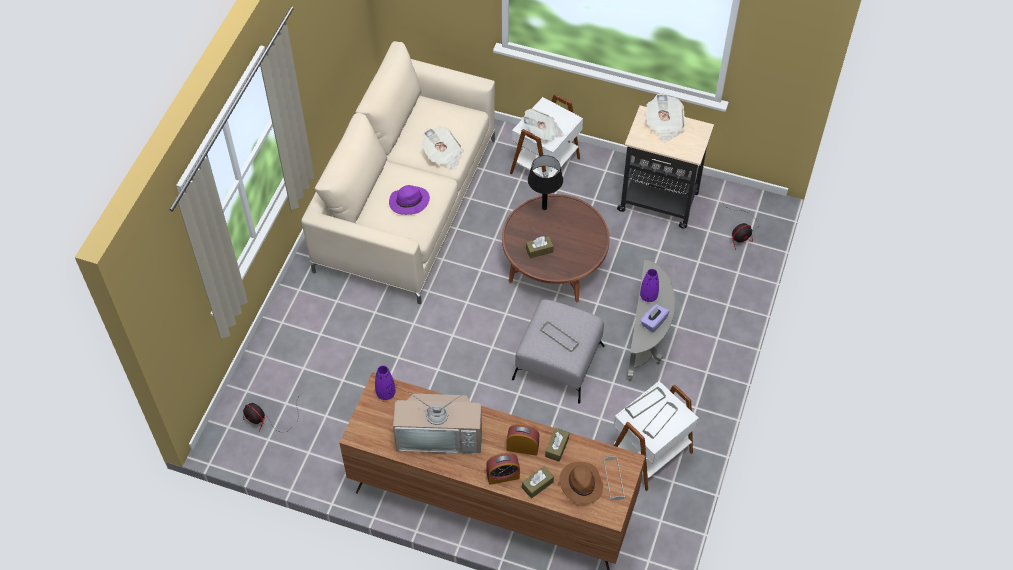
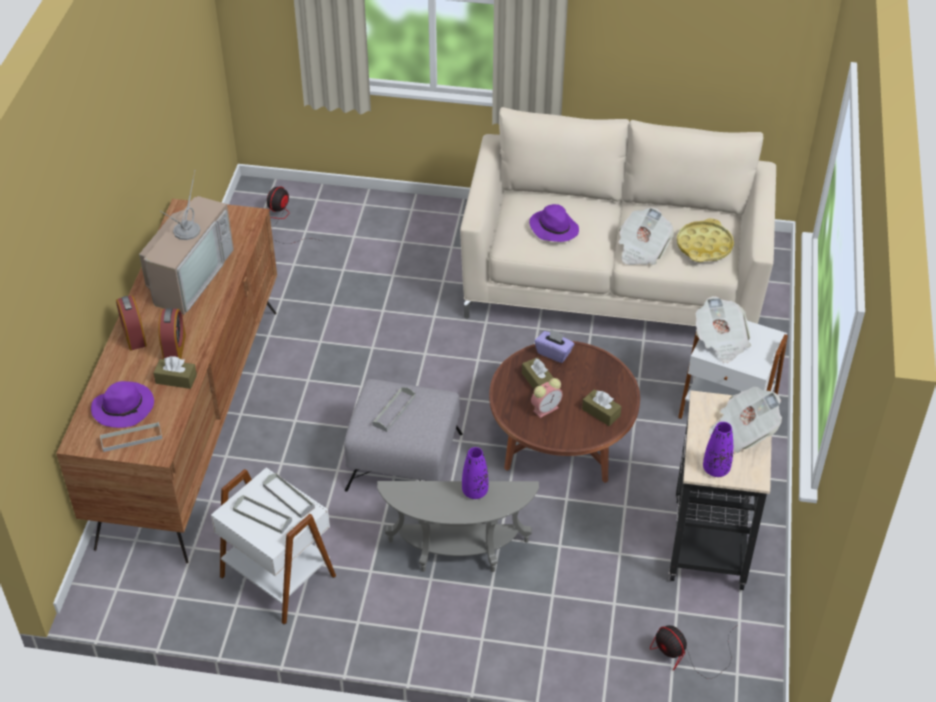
camera: 80 degrees right, 10 degrees down
(386, 393) = (241, 223): purple vase -> purple vase (716, 469)
(440, 434) = (188, 275): television -> television turned 150 degrees counterclockwise
(451, 118) = (704, 246): none -> yellow tray
(537, 485) = (122, 367): brown tissue box -> brown tissue box (601, 412)
(544, 208) = (610, 377): black table lamp -> none
(566, 249) = (546, 408): none -> alarm clock
(580, 484) = (124, 407): brown hat -> purple hat
(653, 322) = (431, 501): purple tissue box -> purple tissue box (554, 353)

